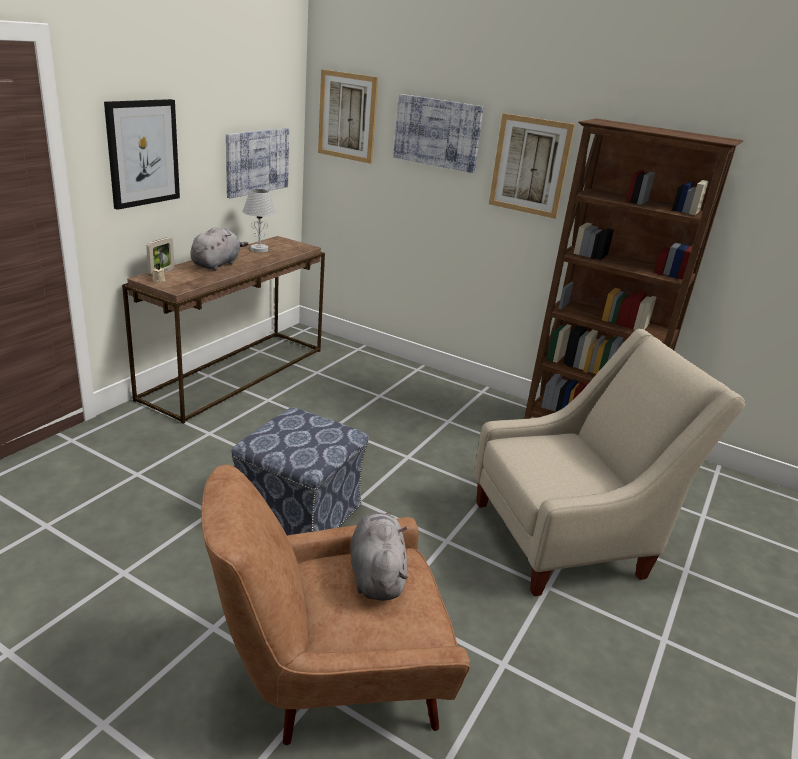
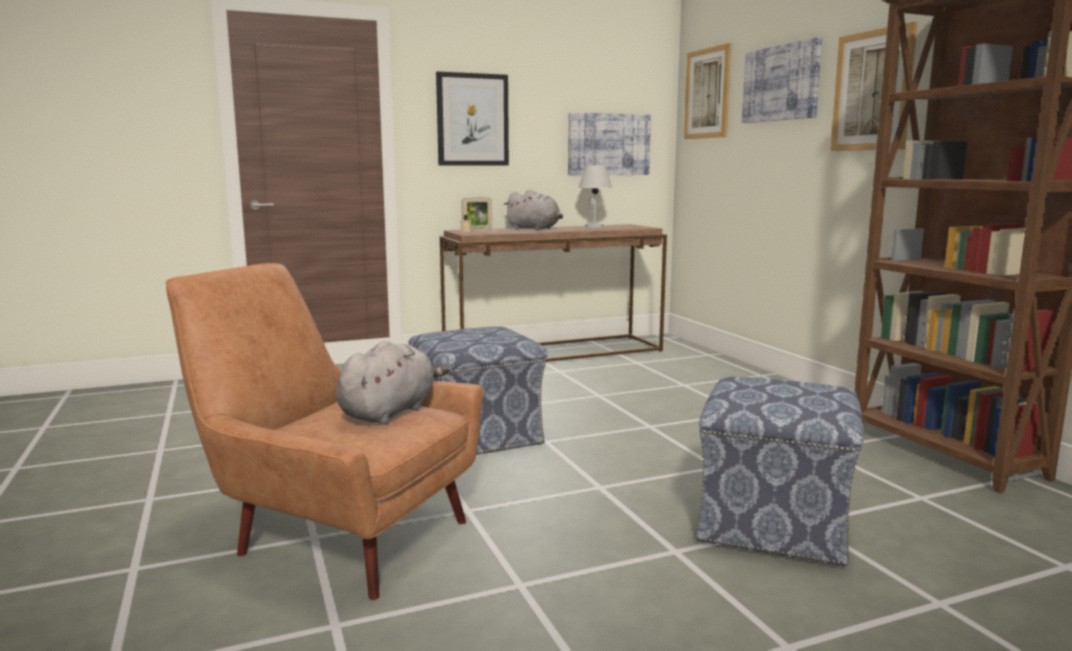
camera: 40 degrees right, 15 degrees down
(217, 264) = (535, 229): grey plush toy -> grey plush toy turned 60 degrees clockwise
(569, 537) = (774, 525): beige armchair -> ottoman

